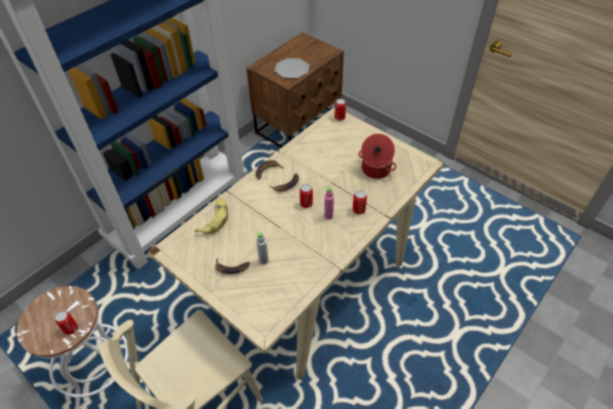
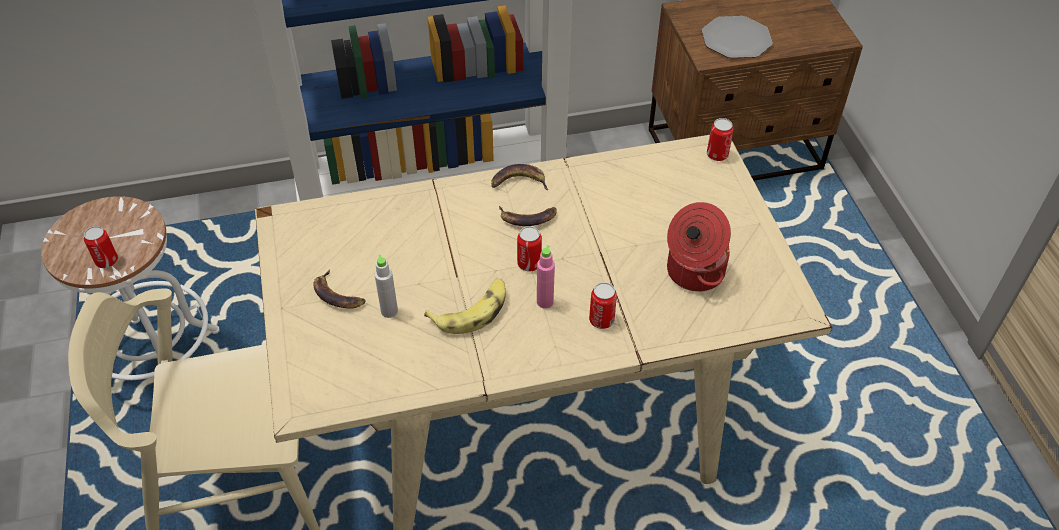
camera: 35 degrees right, 0 degrees up
(215, 219) = (378, 212): banana -> banana (472, 311)

